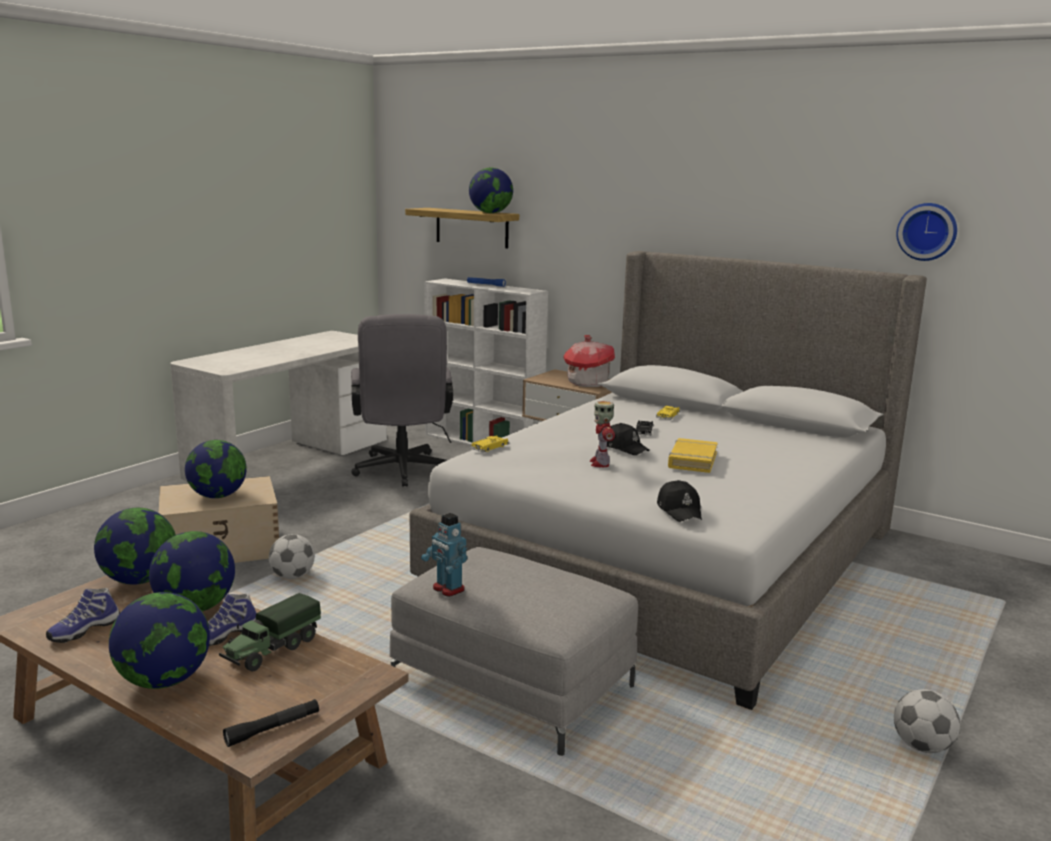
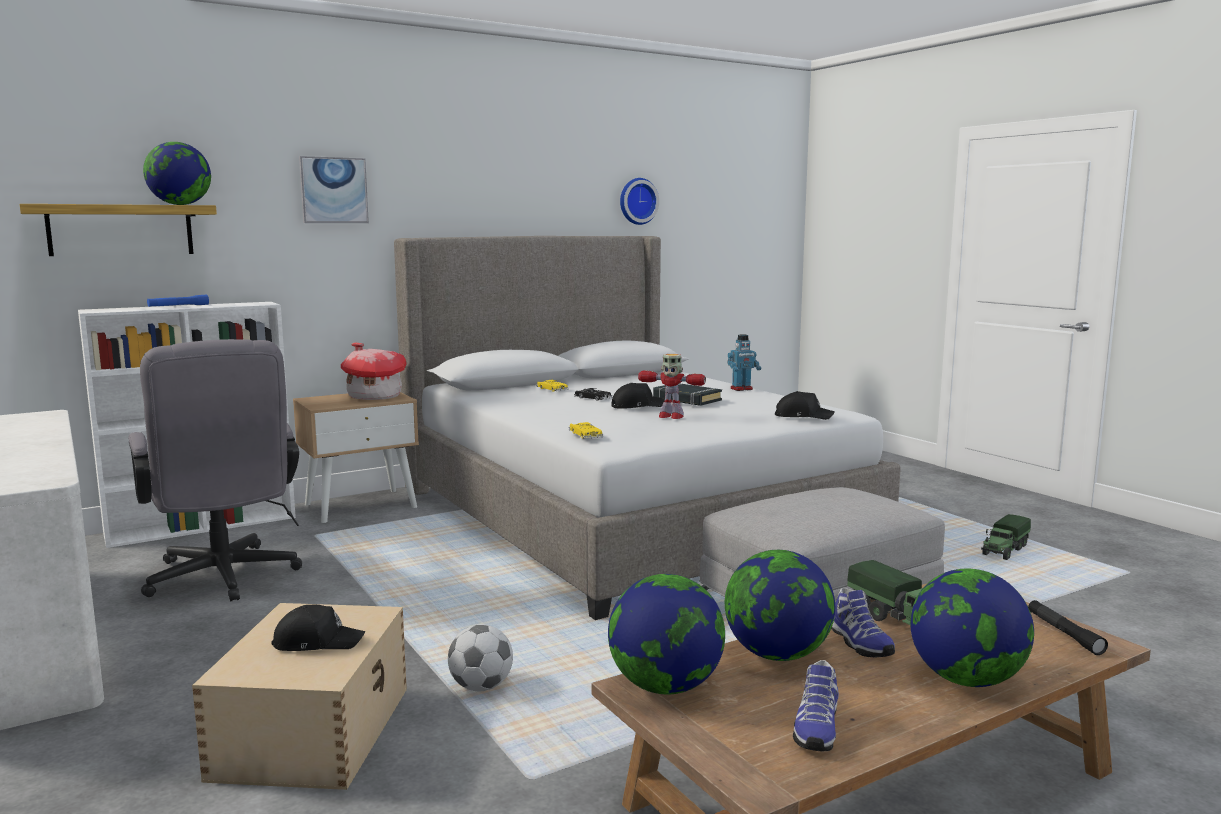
camera: 65 degrees left, 5 degrees down
(83, 630) = (815, 728): shoe -> shoe turned 45 degrees clockwise
(217, 496) = (317, 642): globe -> black cap
(402, 472) = (224, 580): grey office chair -> grey office chair turned 45 degrees clockwise
(448, 589) = (830, 526): toy robot -> toy robot (742, 389)
(602, 205) = (334, 190): none -> picture
(692, 460) = (686, 399): yellow book -> black book
(835, 804) = (1004, 551): none -> toy truck
(922, 747) = (943, 517): football -> none

